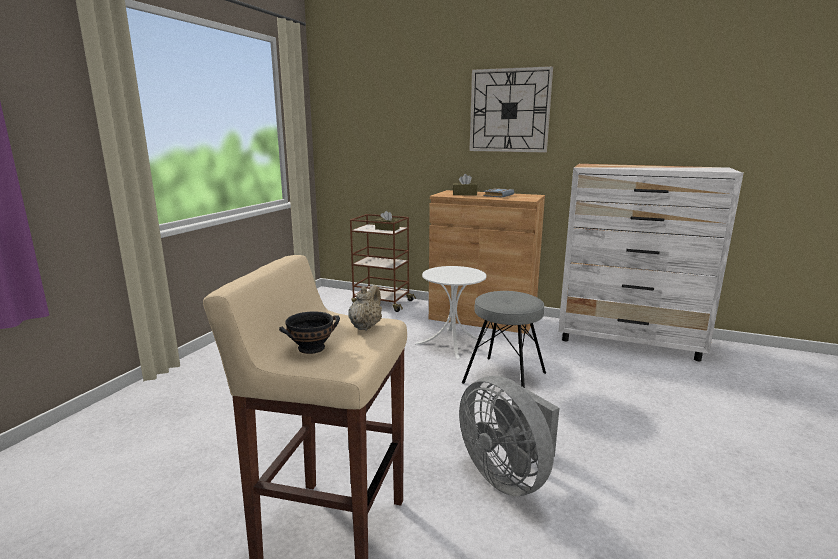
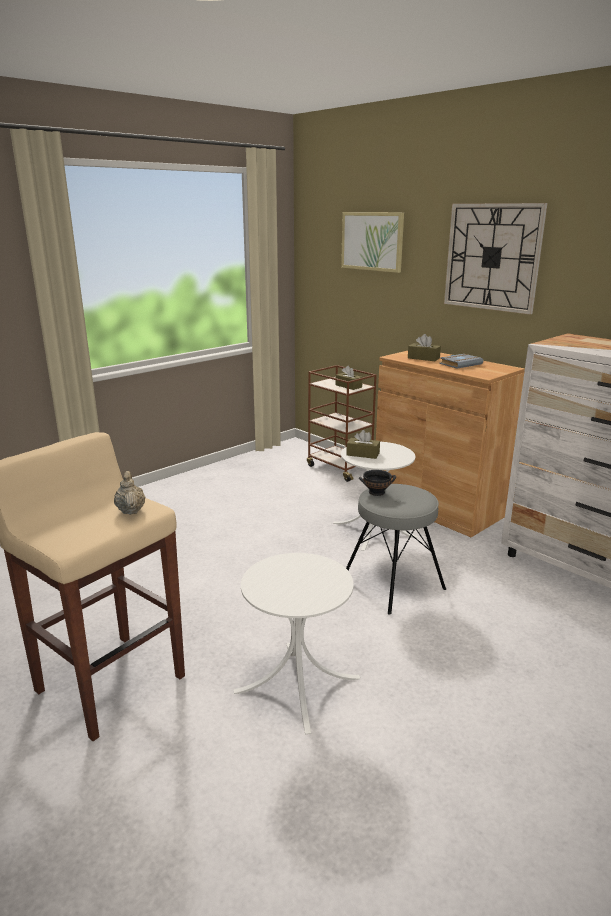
camera: 25 degrees right, 5 degrees up
(312, 348) = (65, 522): black bowl -> black bowl (377, 492)
(366, 326) = (131, 510): beige teapot -> beige teapot turned 60 degrees counterclockwise
(395, 104) = (372, 241): none -> picture
(443, 276) = (363, 454): none -> brown tissue box
(507, 475) = (297, 684): grey fan -> white side table

